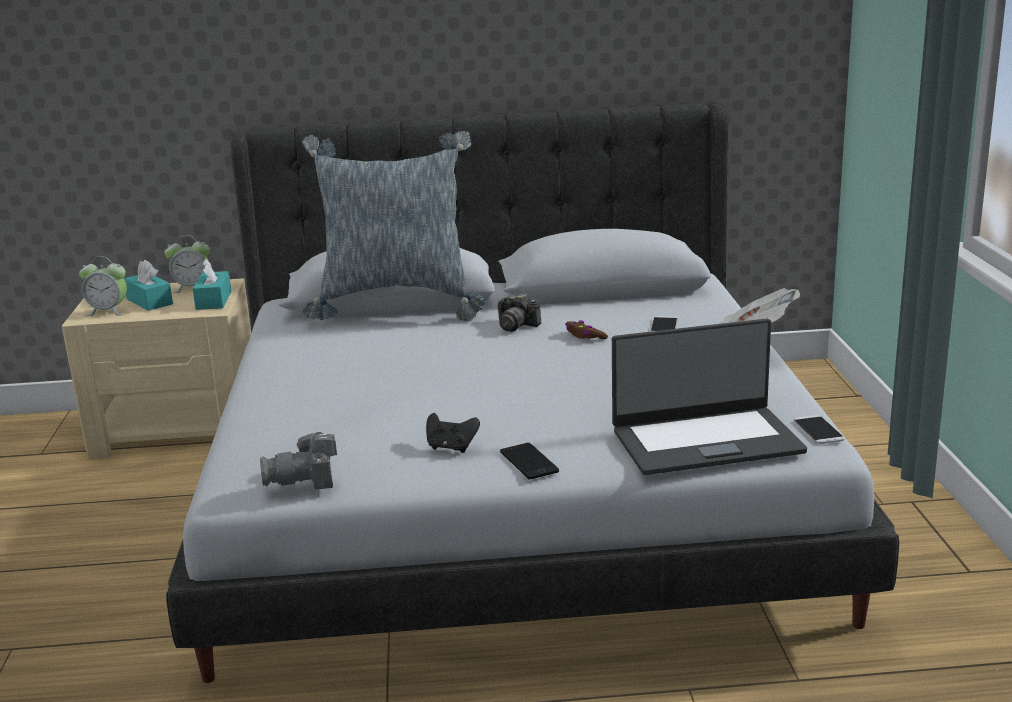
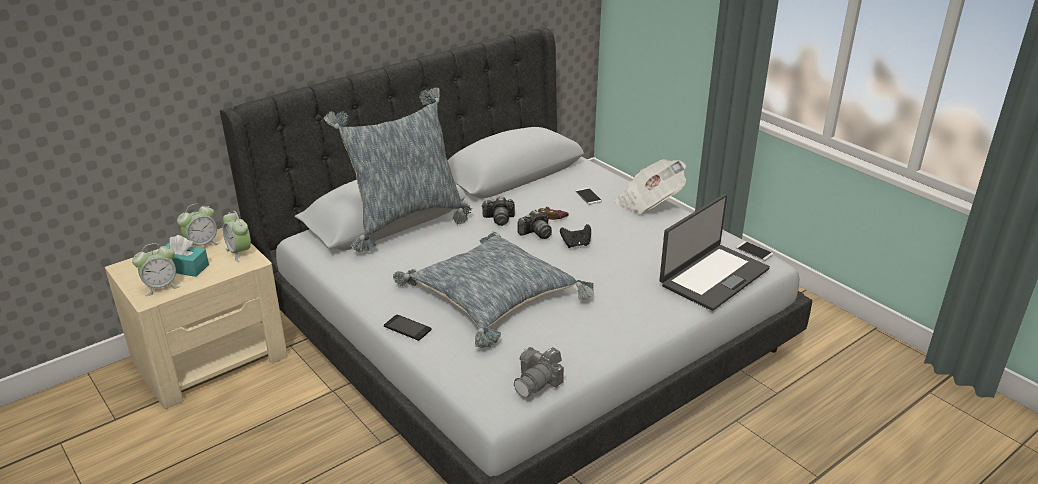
camera: 35 degrees left, 10 degrees up
(213, 300) = (239, 252): turquoise tissue box -> alarm clock
(395, 388) = (492, 293): none -> pillow
(451, 447) = (588, 327): black game controller -> black game controller (576, 244)
(529, 462) = (642, 322): phone -> phone (407, 328)
(538, 346) = (536, 233): none -> camera

